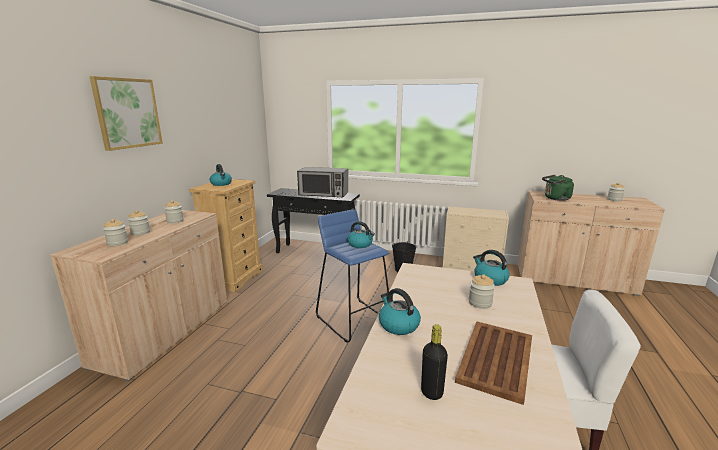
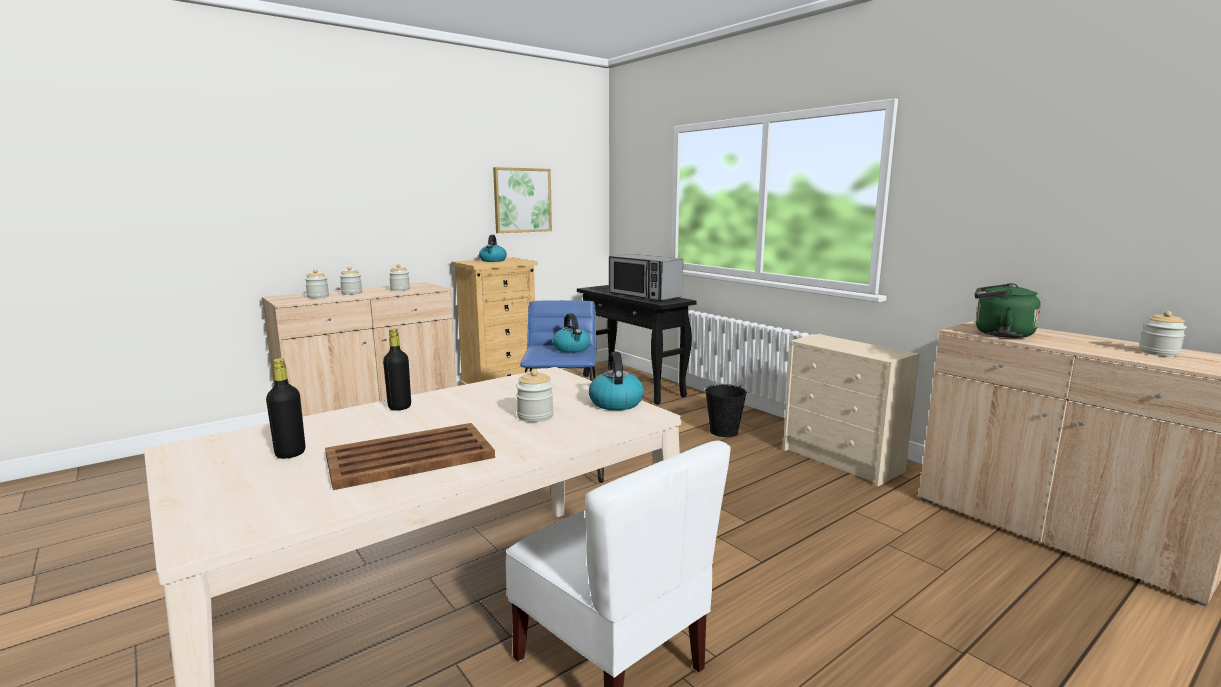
camera: 35 degrees right, 5 degrees down
(127, 113) = (377, 164): picture -> picture (522, 200)
(398, 325) = (399, 407): kettle -> black bottle

